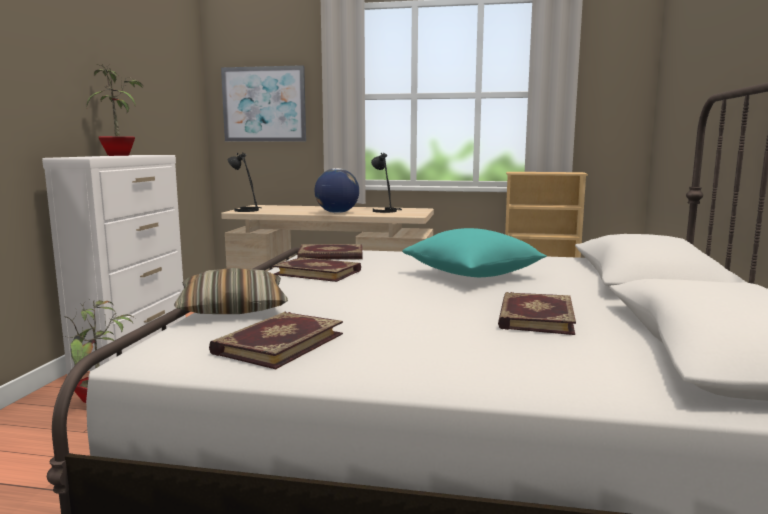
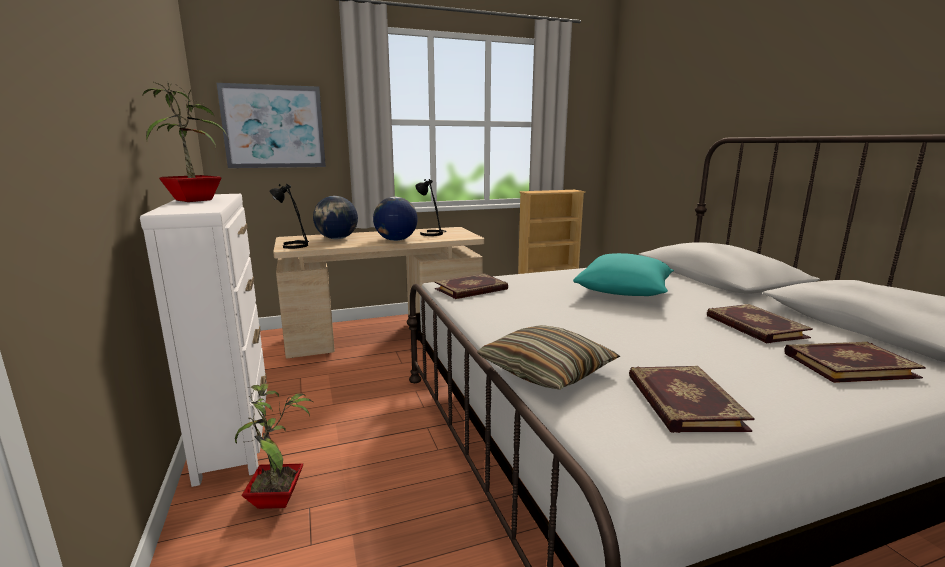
camera: 30 degrees left, 5 degrees up
(292, 209) = (337, 239): none -> globe
(318, 272) = (509, 311): book -> book (847, 364)

